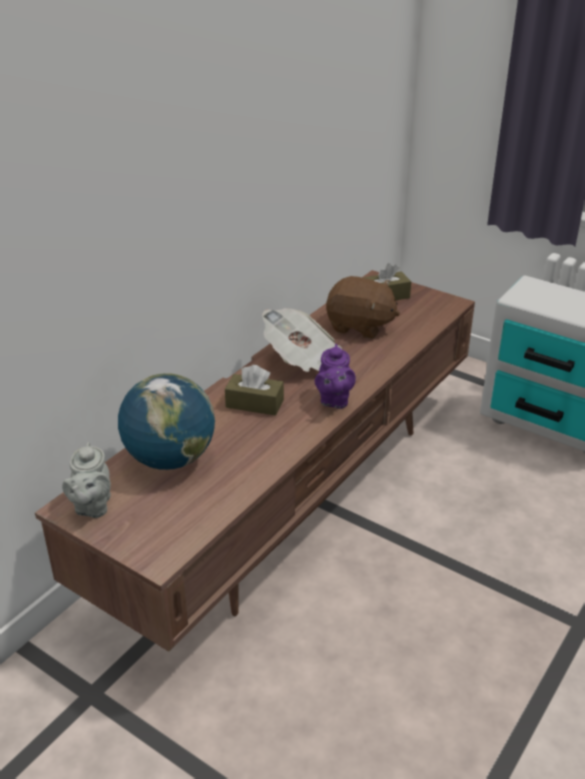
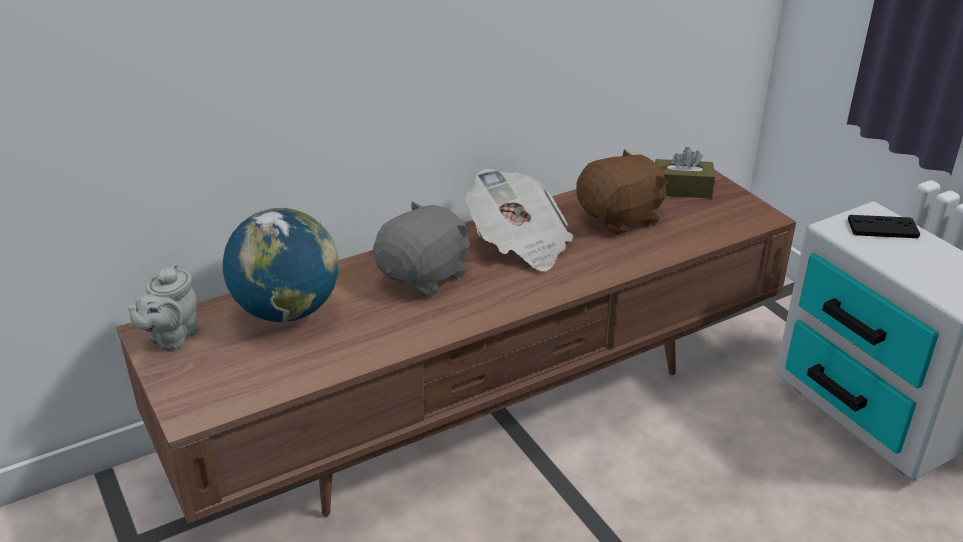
camera: 25 degrees right, 0 degrees up
(254, 404) = (425, 275): brown tissue box -> grey plush toy
(334, 400) = (517, 296): purple teapot -> none
(360, 326) = (620, 218): brown plush toy -> brown plush toy turned 75 degrees counterclockwise
(543, 291) = (882, 228): none -> black game controller

